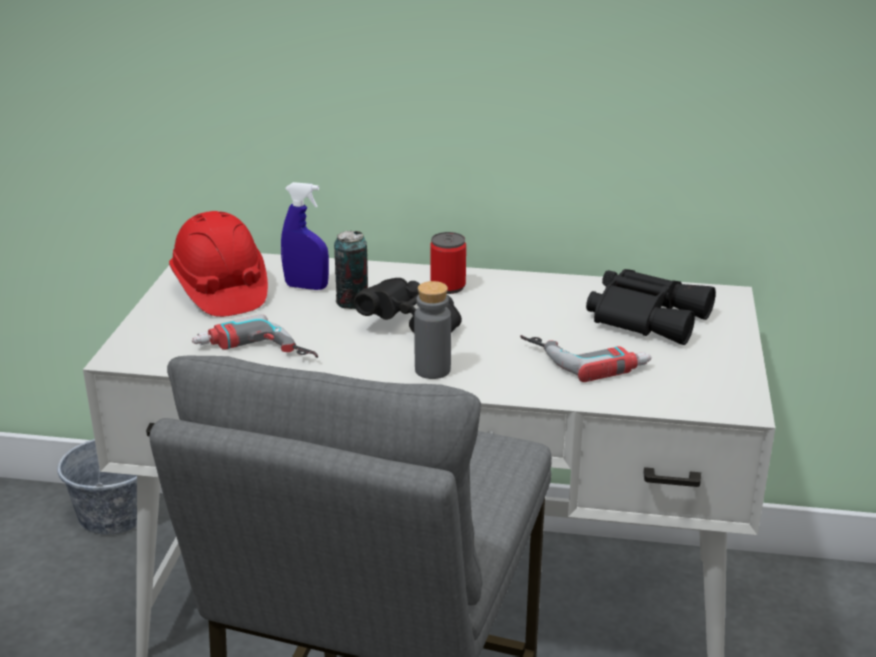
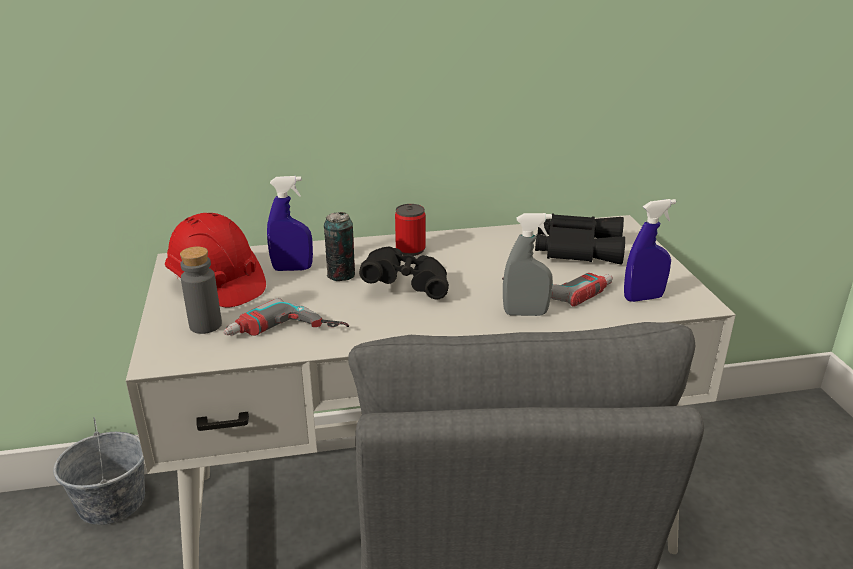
camera: 20 degrees left, 0 degrees up
(432, 370) = (449, 319): grey bottle -> grey bottle (205, 325)
(521, 380) = (525, 313): none -> grey spray bottle
(676, 388) = (643, 298): none -> blue spray bottle

